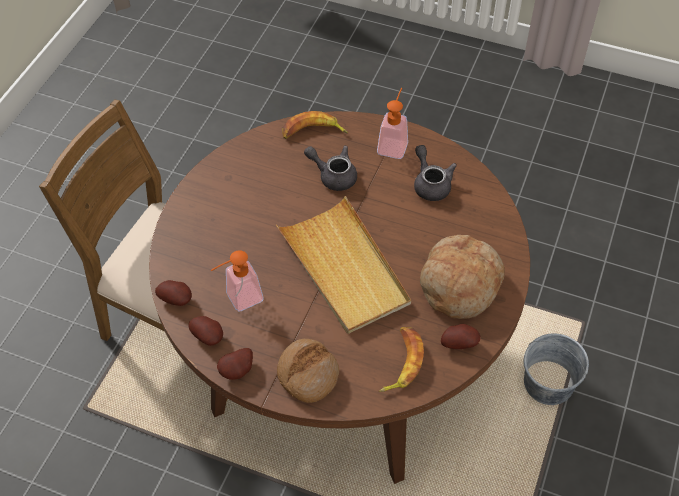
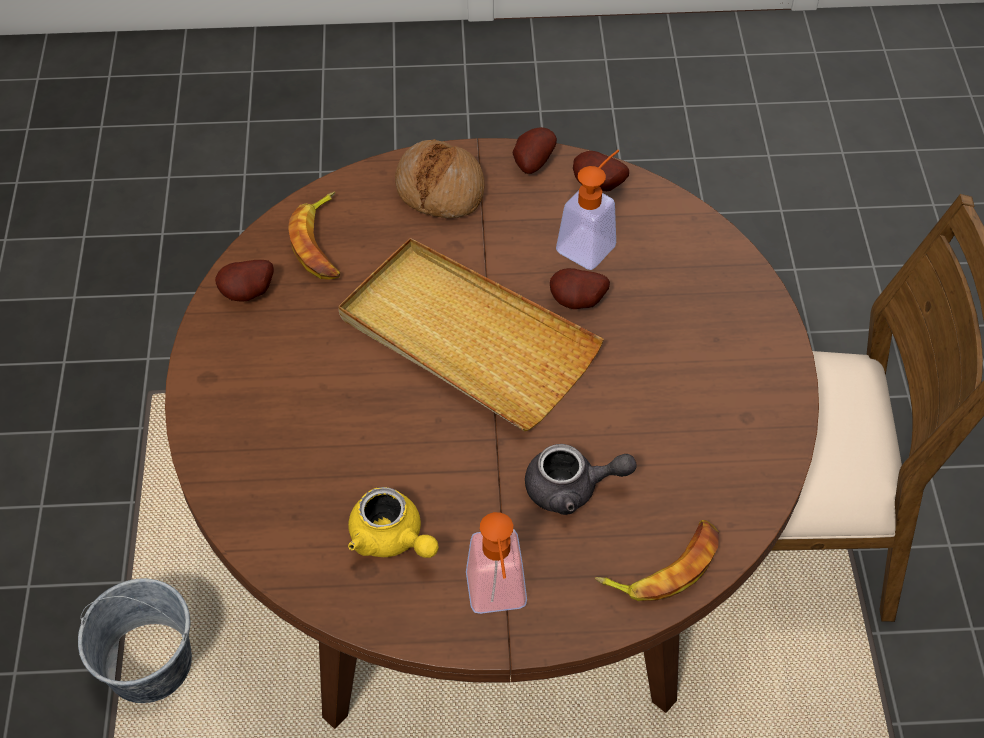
camera: 155 degrees right, 0 degrees up
(177, 299) = (676, 214): potato -> potato (578, 303)
(430, 184) = (391, 539): grey teapot -> yellow teapot
(459, 283) = (277, 377): bread -> none

